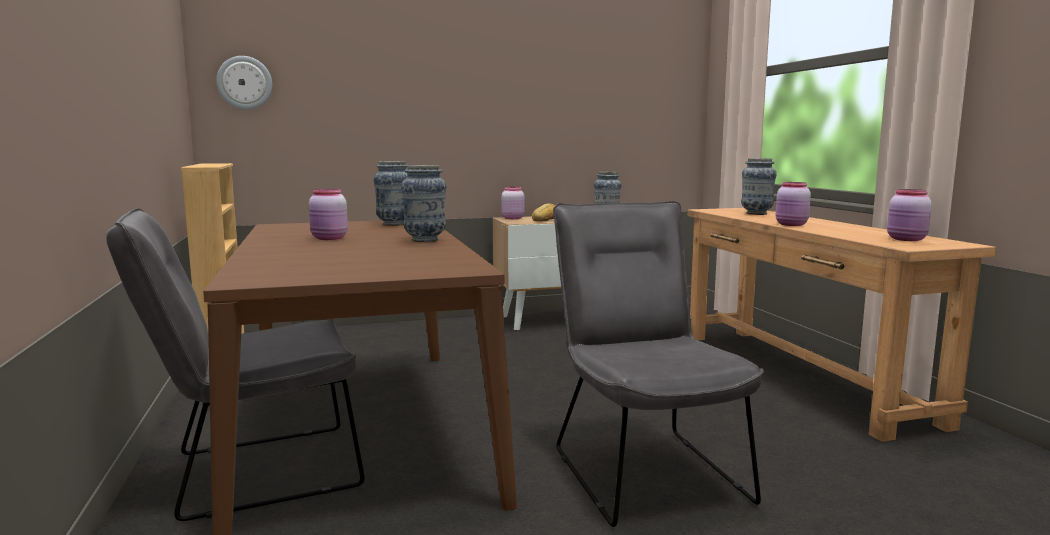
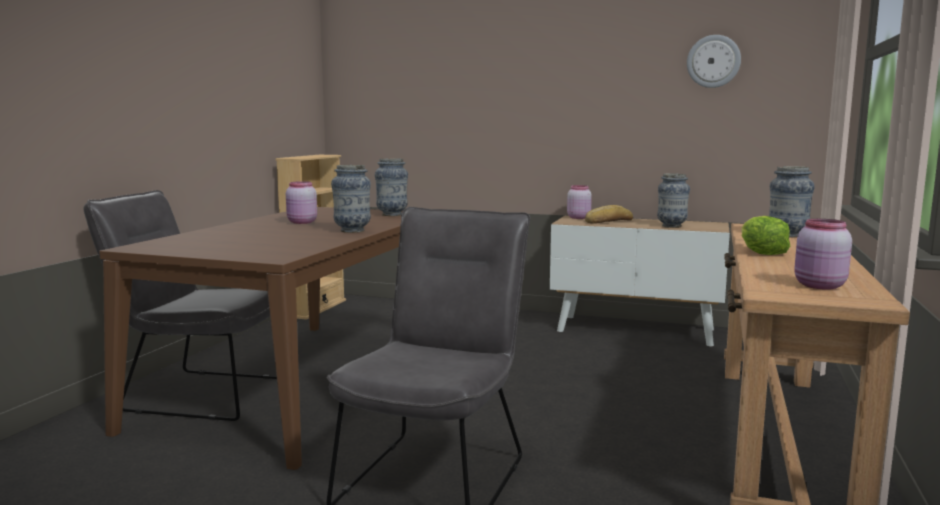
camera: 35 degrees right, 0 degrees up
(244, 83) = (360, 87): wall clock -> wall clock (713, 61)
(791, 225) = (761, 252): pink jar -> lettuce

